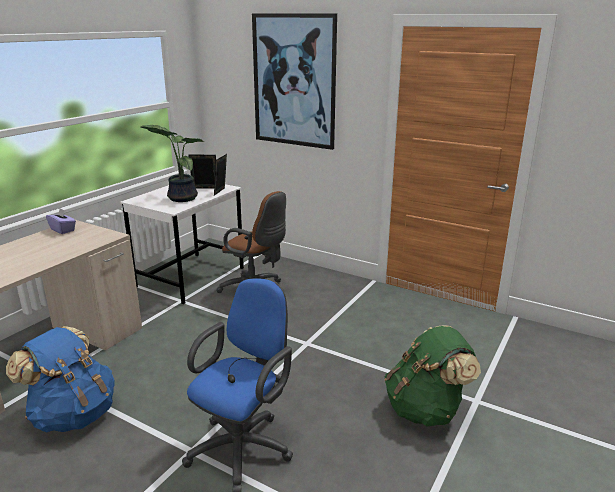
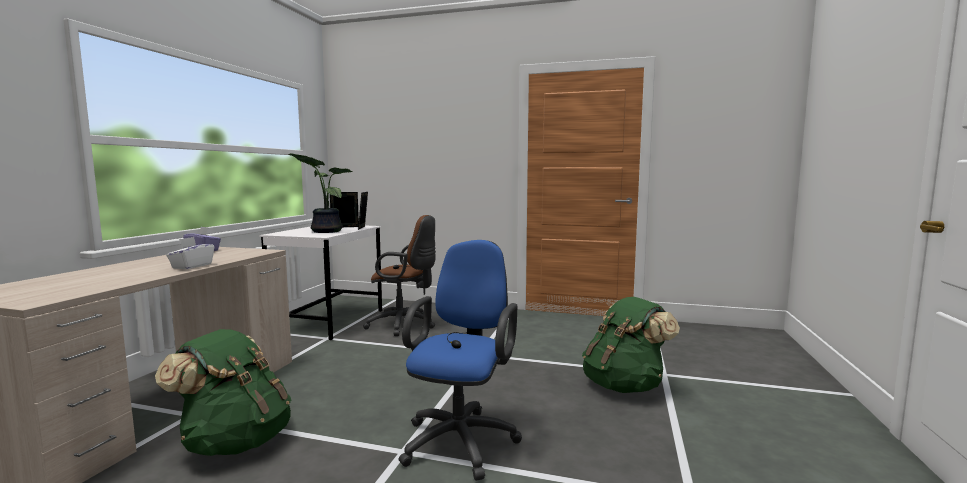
camera: 15 degrees left, 15 degrees down
(41, 262) = (192, 266): none -> white tissue box
(73, 414) = (236, 441): blue backpack -> green backpack
(294, 81) = (428, 129): picture -> none

